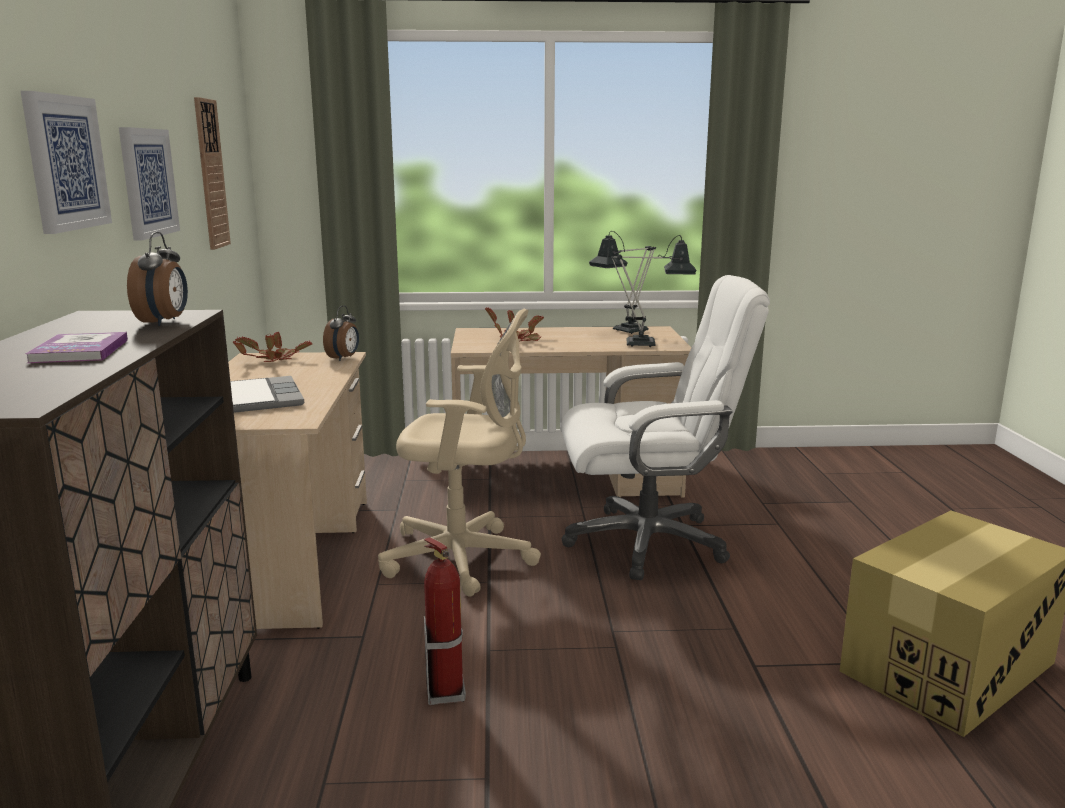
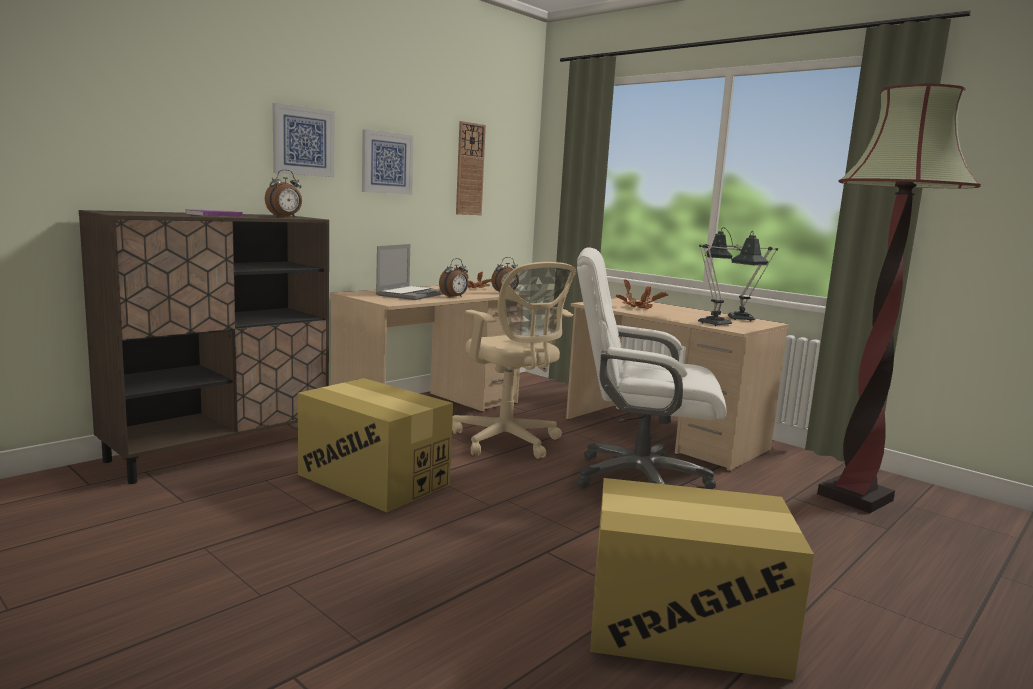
camera: 45 degrees right, 5 degrees down
(321, 384) = (454, 297): none -> alarm clock
(446, 692) = (373, 479): fire extinguisher -> cardboard box
(648, 542) = (638, 478): white office chair -> white office chair turned 150 degrees clockwise
(788, 482) = (855, 497): none -> floor lamp

